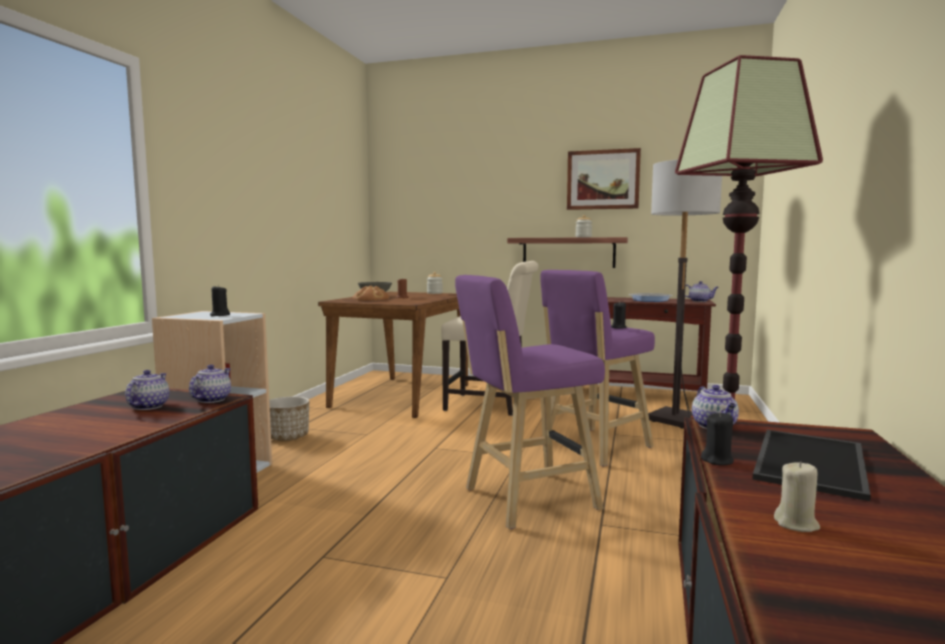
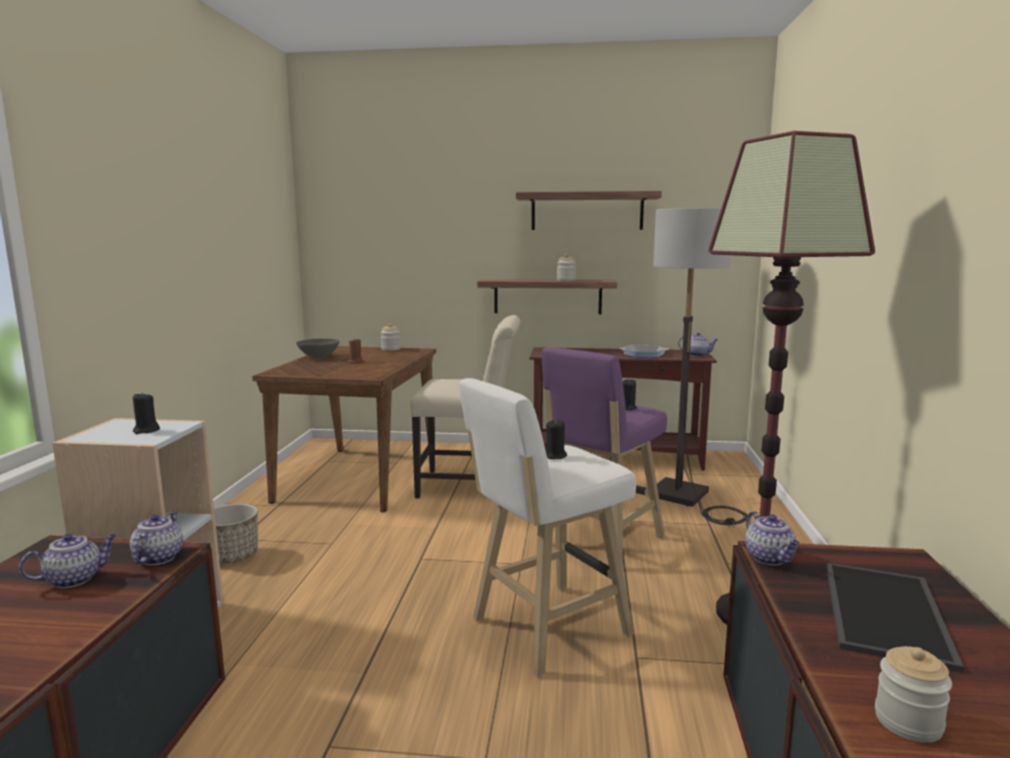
camera: 10 degrees left, 5 degrees up
(148, 406) = (75, 579): teapot -> teapot turned 60 degrees clockwise
(370, 299) = (317, 366): bread -> none
(525, 499) = (544, 629): purple stool -> white stool
(603, 180) = (587, 211): picture -> shelf
(717, 460) = (793, 619): black candle -> black candle (555, 456)
(796, 524) = (908, 722): beige candle -> jar

